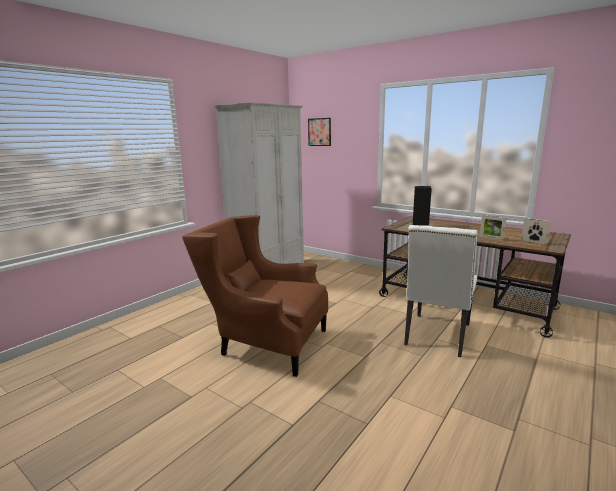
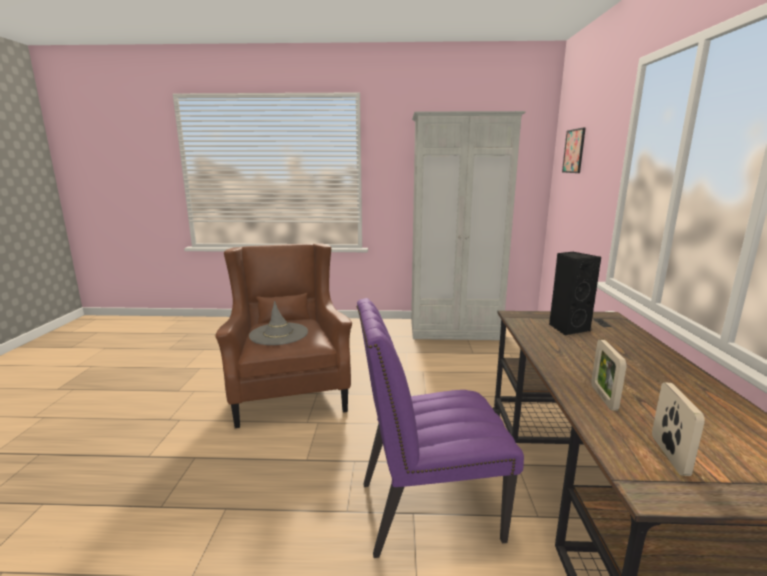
camera: 55 degrees right, 0 degrees up
(282, 291) = (279, 334): none -> grey hat
(437, 334) = (430, 510): white chair -> purple chair

